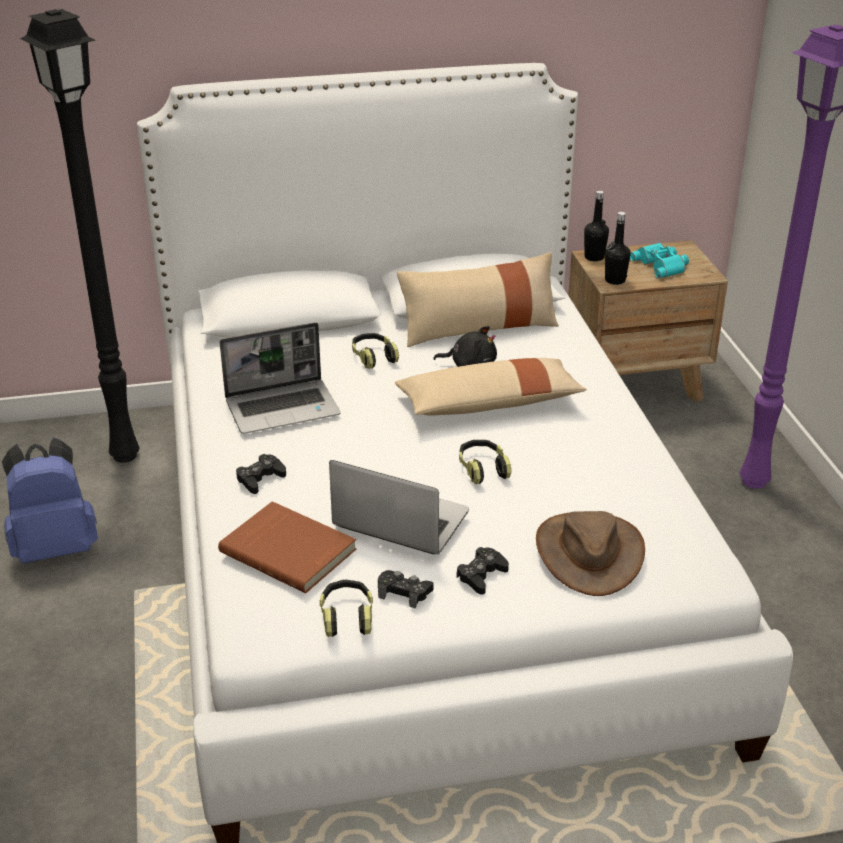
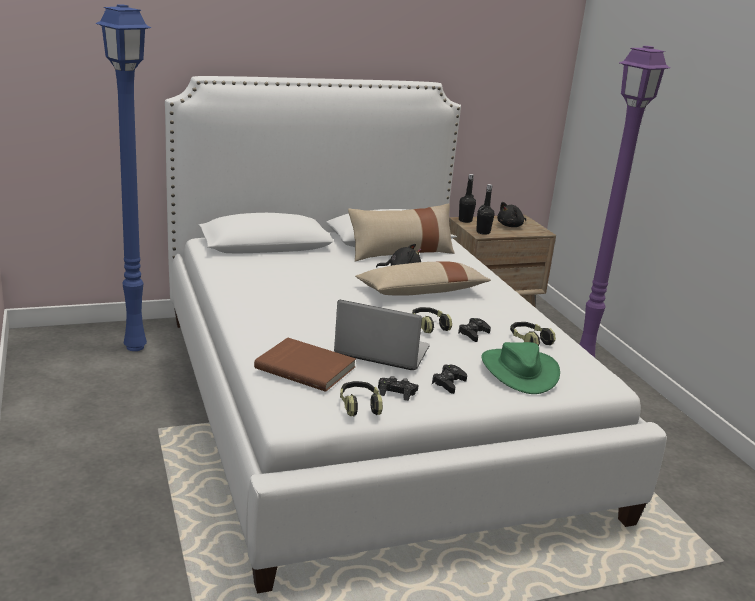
camera: 10 degrees left, 10 degrees down
(56, 547) = (91, 402): blue backpack -> none
(125, 454) = (135, 346): black floor lamp -> blue floor lamp
(260, 478) = (271, 328): black game controller -> black game controller (473, 334)
(283, 408) = (277, 290): laptop -> none
(373, 357) = (333, 266): headphones -> headphones (529, 341)
(588, 553) = (519, 371): brown hat -> green hat
(662, 265) = (511, 226): turquoise binoculars -> black plush toy

